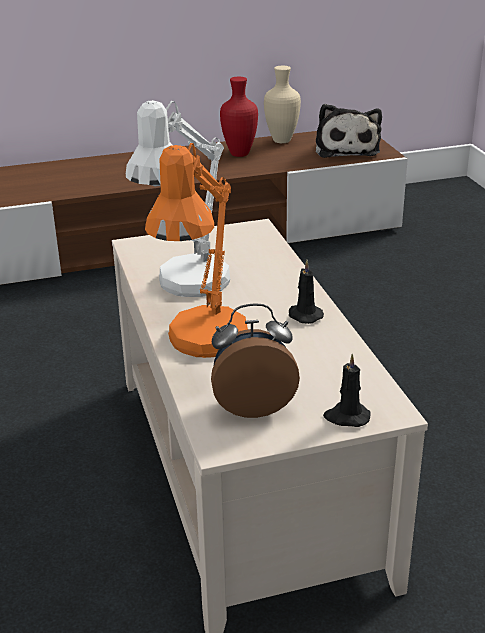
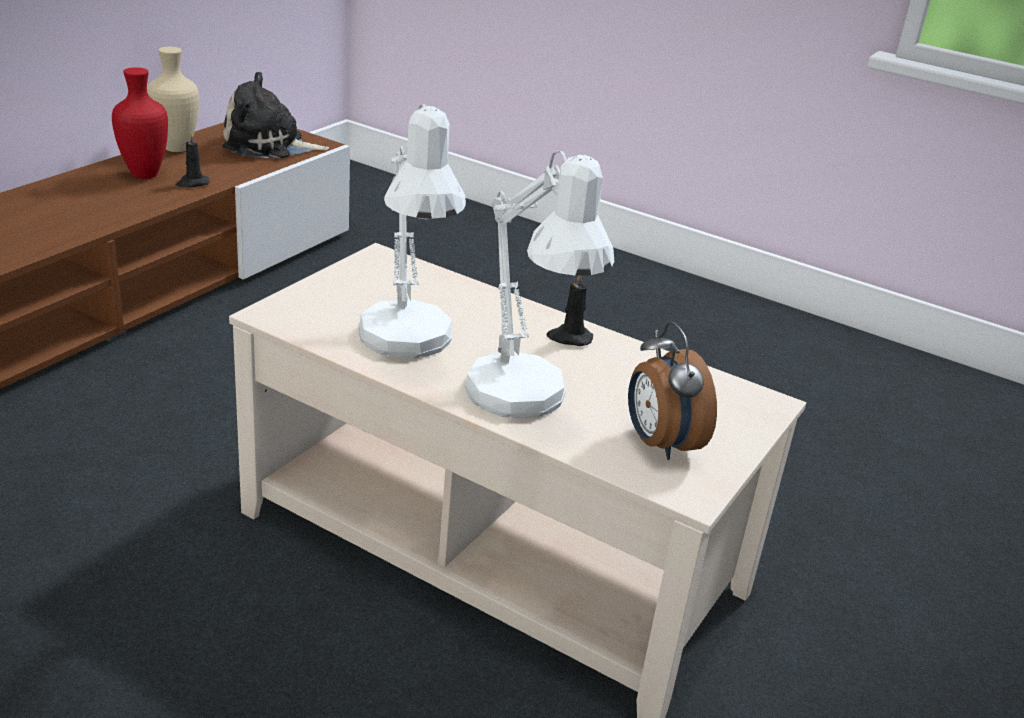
camera: 45 degrees left, 0 degrees up
(203, 345) = (524, 403): orange table lamp -> white table lamp
(253, 404) = (659, 444): alarm clock -> alarm clock turned 60 degrees counterclockwise
(346, 149) = (269, 145): plush toy -> plush toy turned 135 degrees clockwise
(346, 417) = (746, 422): black candle -> black candle (192, 183)

